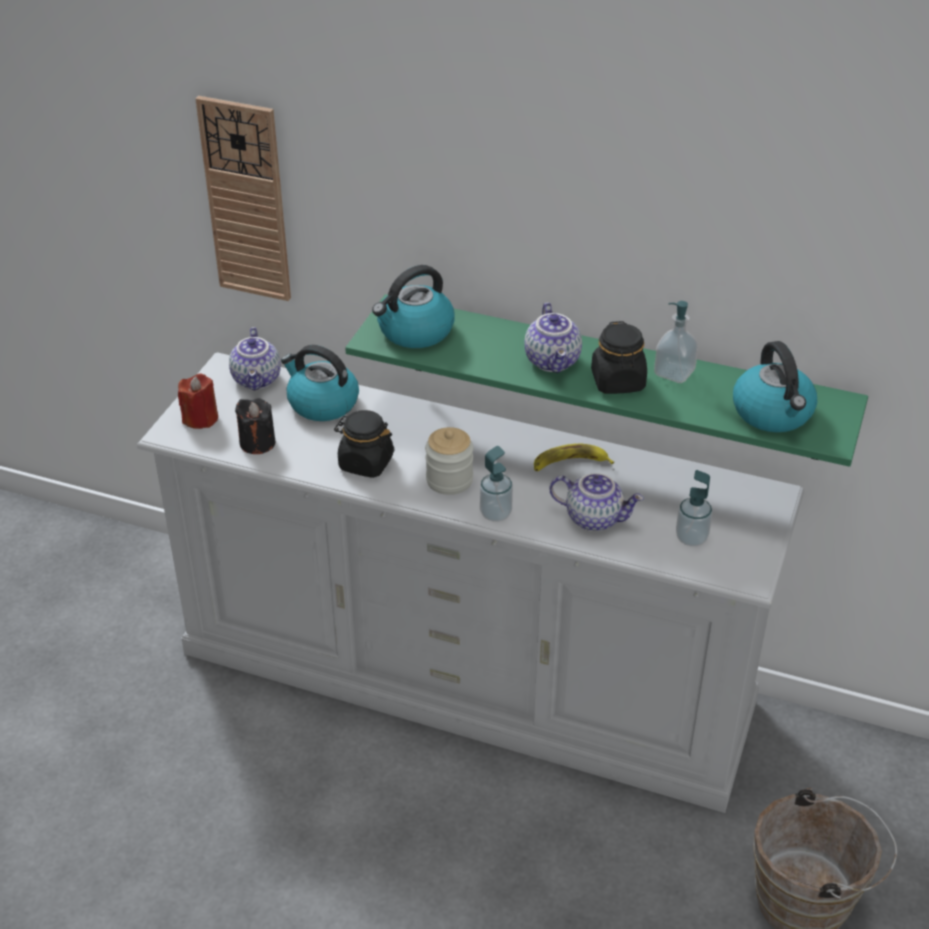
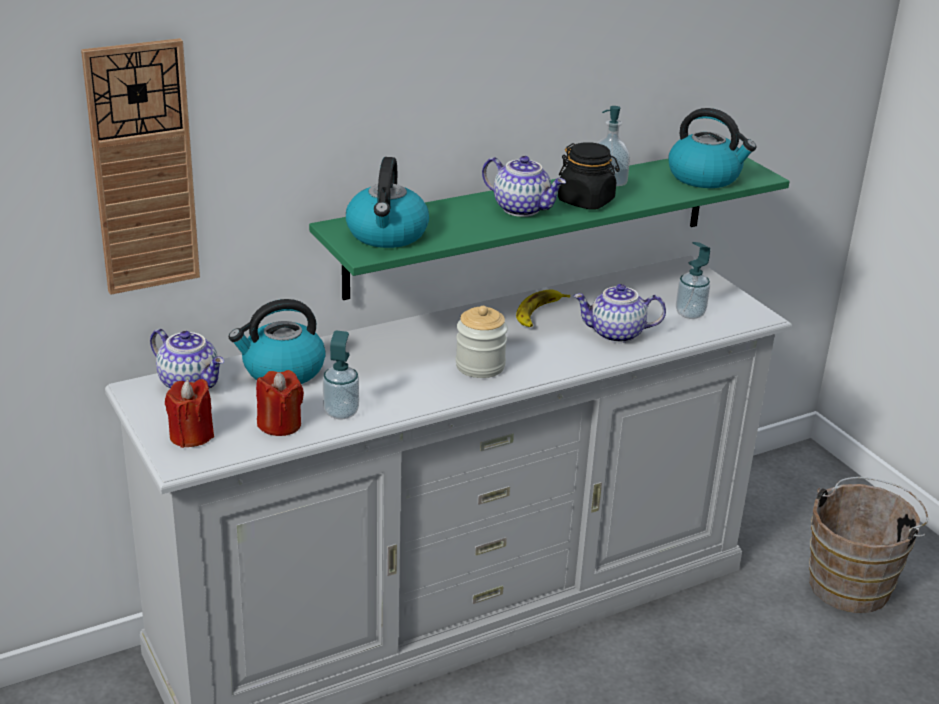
camera: 50 degrees left, 10 degrees down
(257, 443) = (280, 424): black candle -> red candle
(365, 463) = (397, 389): black jar -> none
(495, 513) = (551, 367): soap dispenser -> soap dispenser (341, 412)
(595, 518) = (616, 334): teapot -> teapot turned 150 degrees counterclockwise

